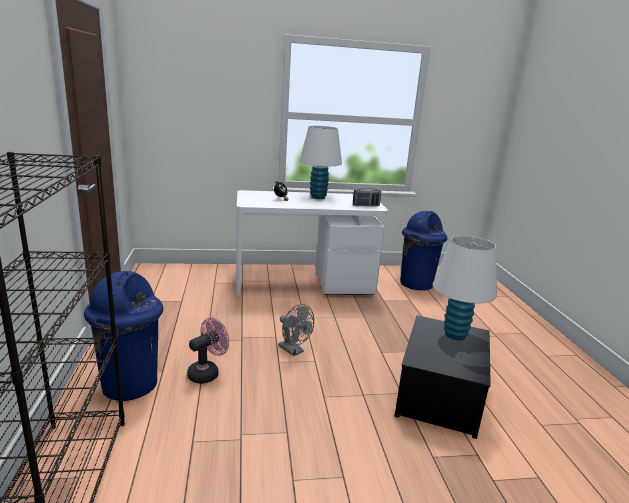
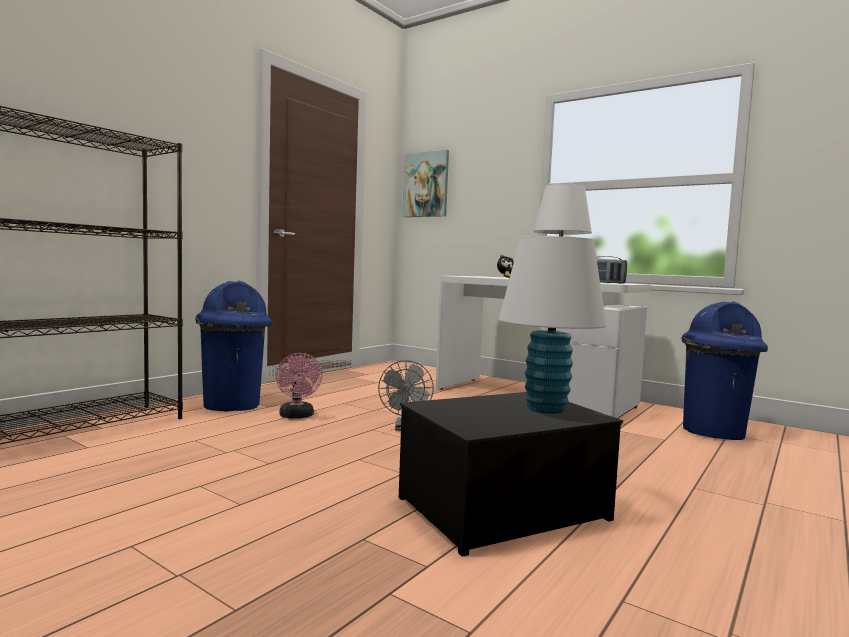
camera: 45 degrees right, 15 degrees down
(160, 98) = (426, 184): none -> picture
(207, 372) = (297, 416): pink fan -> pink fan turned 75 degrees clockwise

